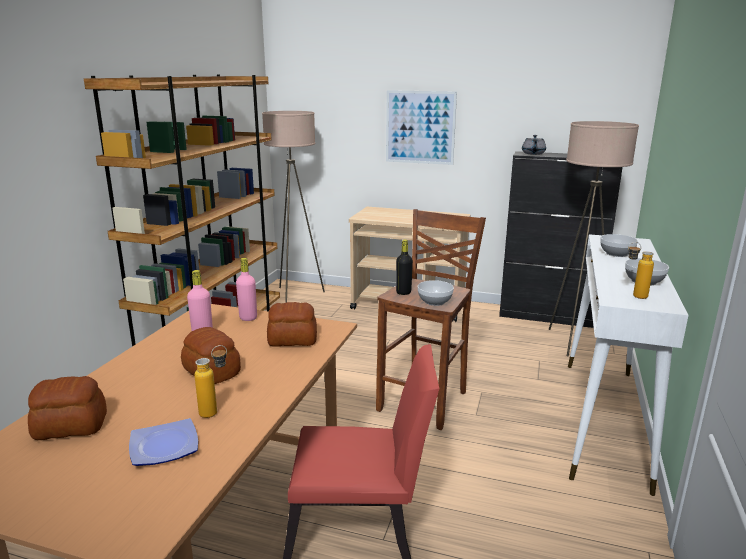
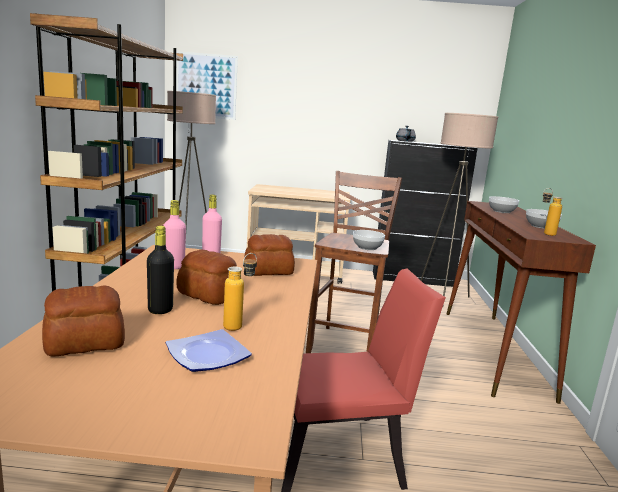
camera: 15 degrees left, 5 degrees down
(403, 292) = (335, 241): black bottle -> black bottle (160, 310)
(420, 127) = (308, 116): picture -> picture (206, 86)
(603, 420) = (493, 351): white console table -> brown console table

